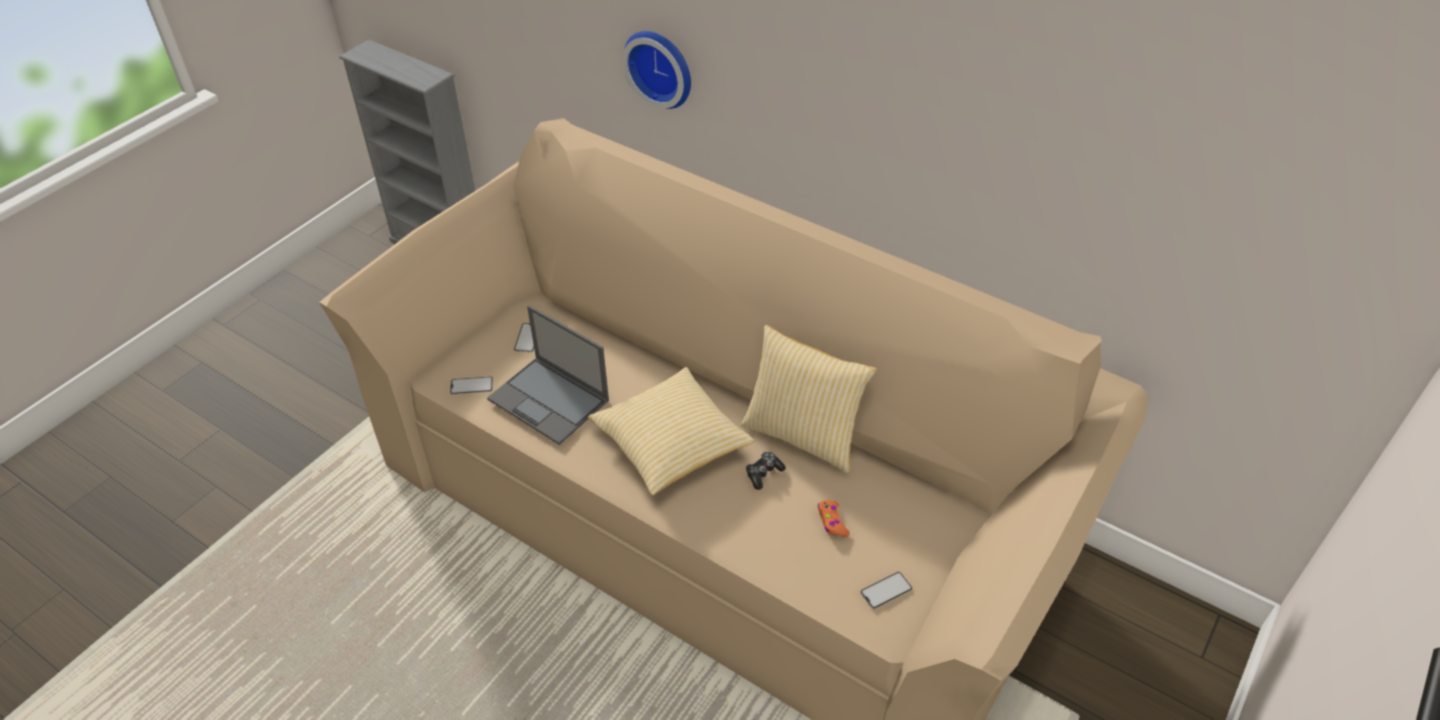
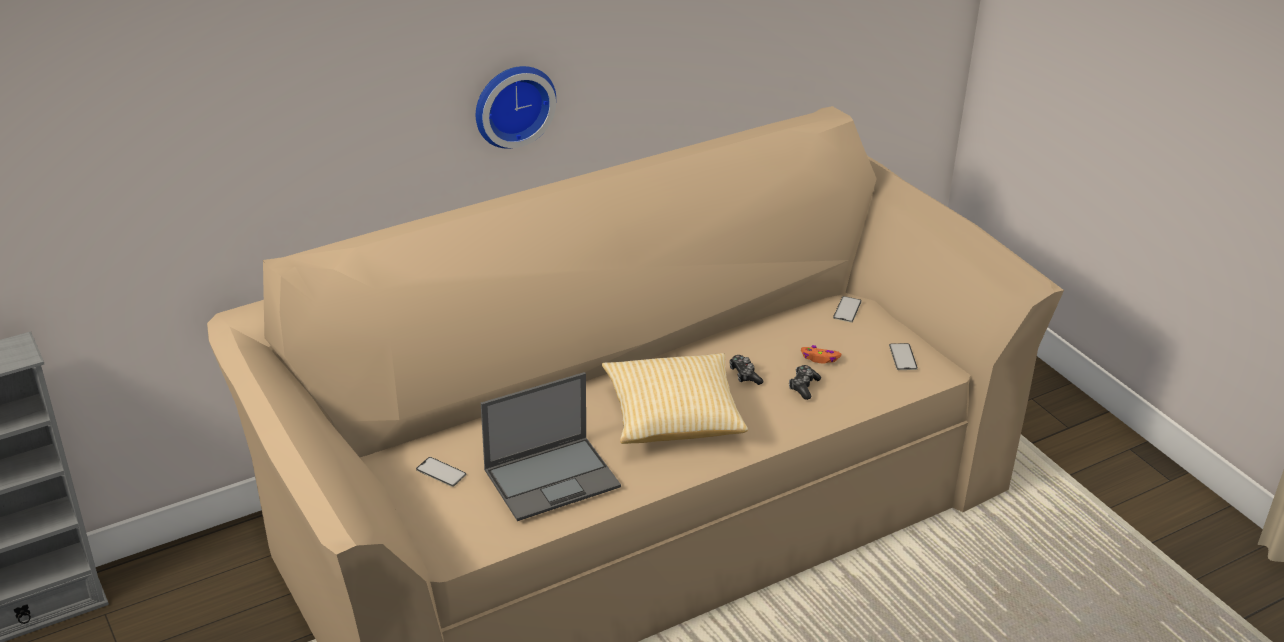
camera: 65 degrees left, 10 degrees down
(471, 385) = (481, 531): phone -> phone (847, 309)
(661, 67) = (355, 132): wall clock -> wall clock (512, 104)
(776, 523) = (803, 386): none -> game controller
(803, 435) = (712, 342): pillow -> none

